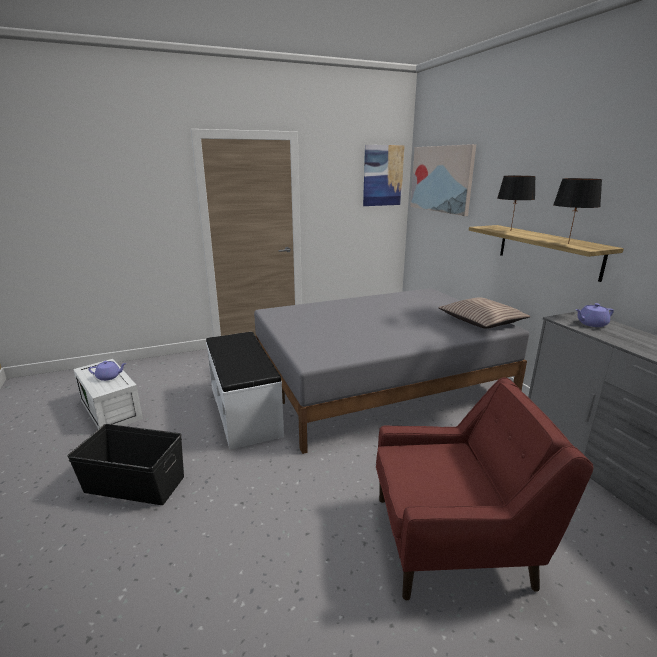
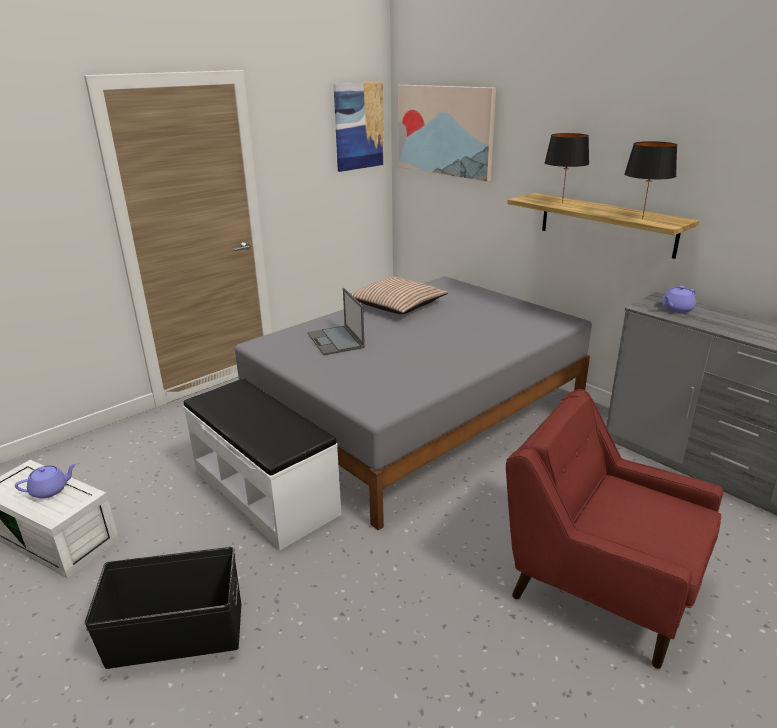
camera: 20 degrees left, 5 degrees up
(320, 316) = (336, 341): none -> laptop
(454, 540) = (600, 583): red armchair -> red armchair turned 120 degrees counterclockwise
(481, 321) = (534, 316): pillow -> pillow (397, 305)

